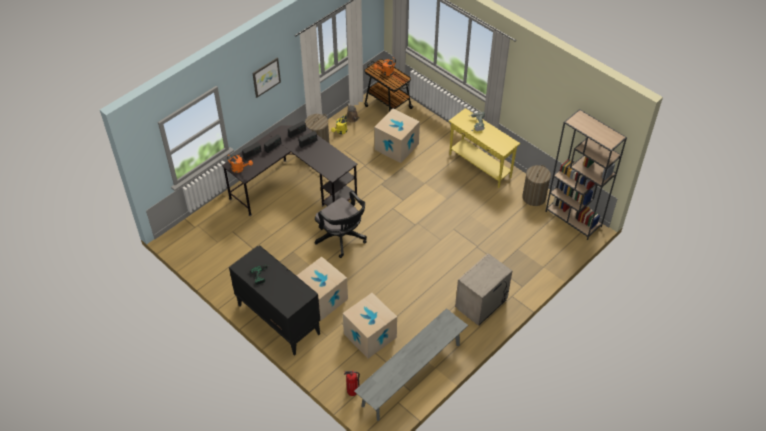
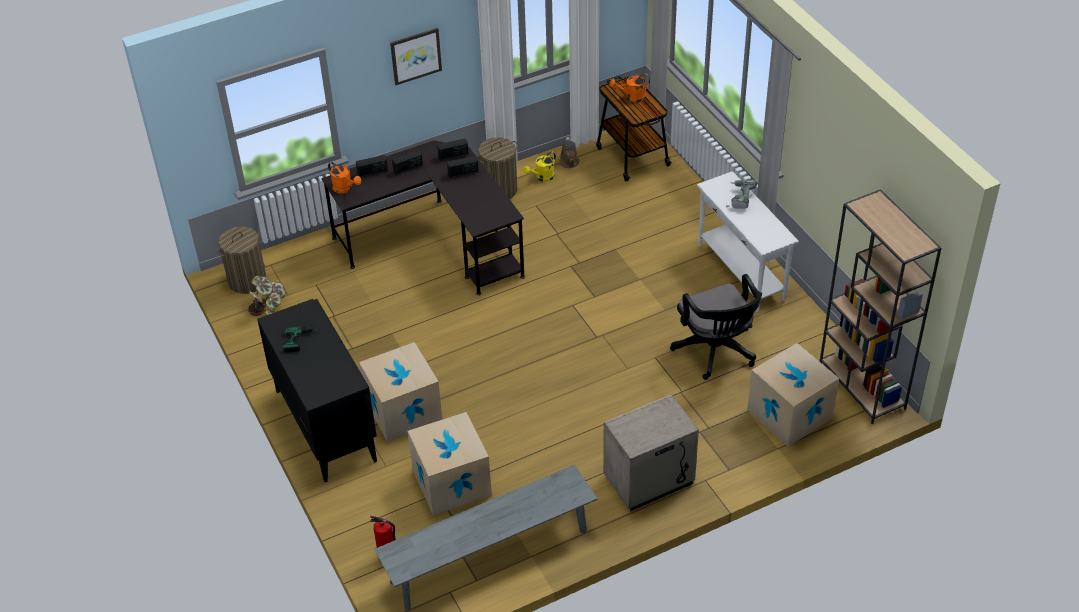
camera: 20 degrees right, 5 degrees down
(208, 252) = (268, 306): none -> potted plant
(342, 239) = (474, 332): black office chair -> black office chair (716, 352)
(396, 146) = (619, 217): cardboard box -> cardboard box (789, 414)
(480, 166) = (742, 273): yellow console table -> white console table
(534, 197) = (809, 339): laundry basket -> laundry basket (247, 280)

